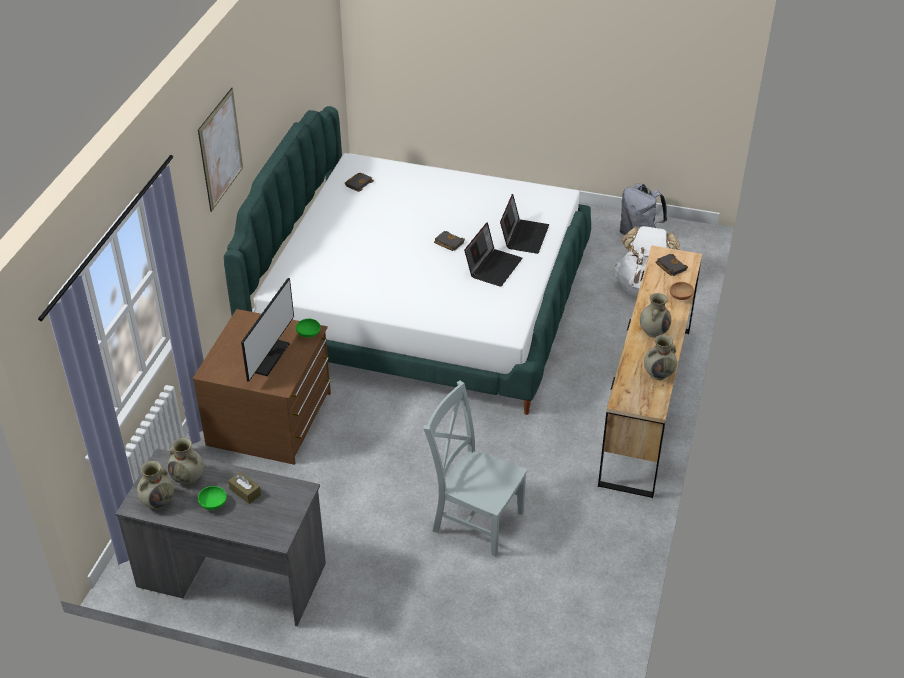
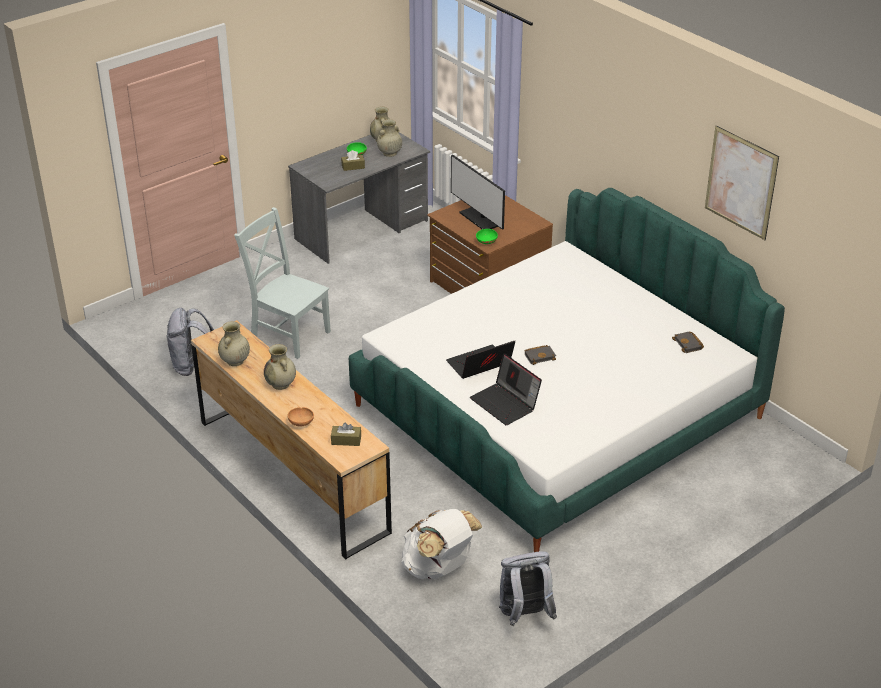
camera: 125 degrees right, 5 degrees down
(220, 149) = (615, 119): picture -> picture (741, 182)
(475, 519) = (288, 334): grey chair -> grey chair turned 120 degrees counterclockwise
(493, 266) = (479, 366): laptop -> laptop turned 90 degrees clockwise
(590, 559) = (192, 366): none -> grey backpack
(669, 267) = (346, 440): black book -> brown tissue box

